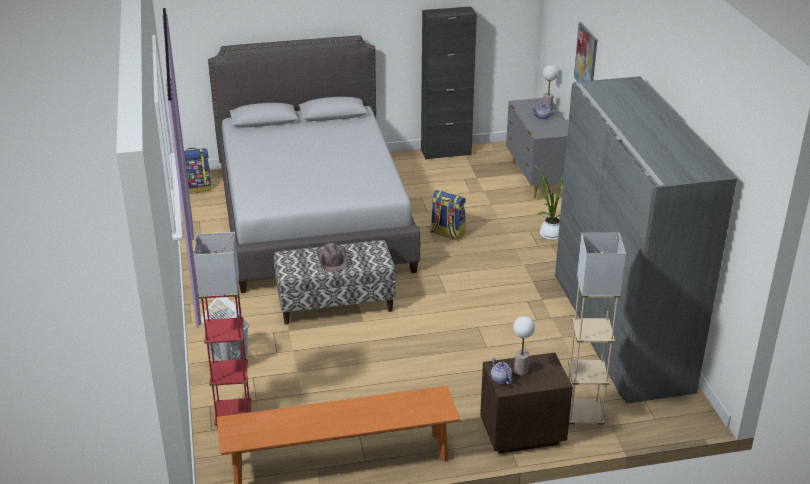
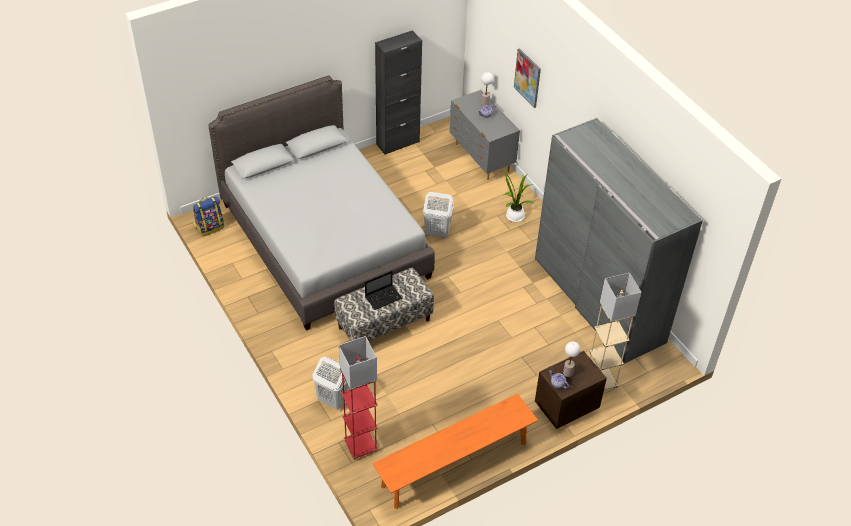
camera: 20 degrees left, 15 degrees up
(333, 260) = (384, 297): brown hat -> laptop
(447, 234) = (437, 233): backpack -> white laundry basket

